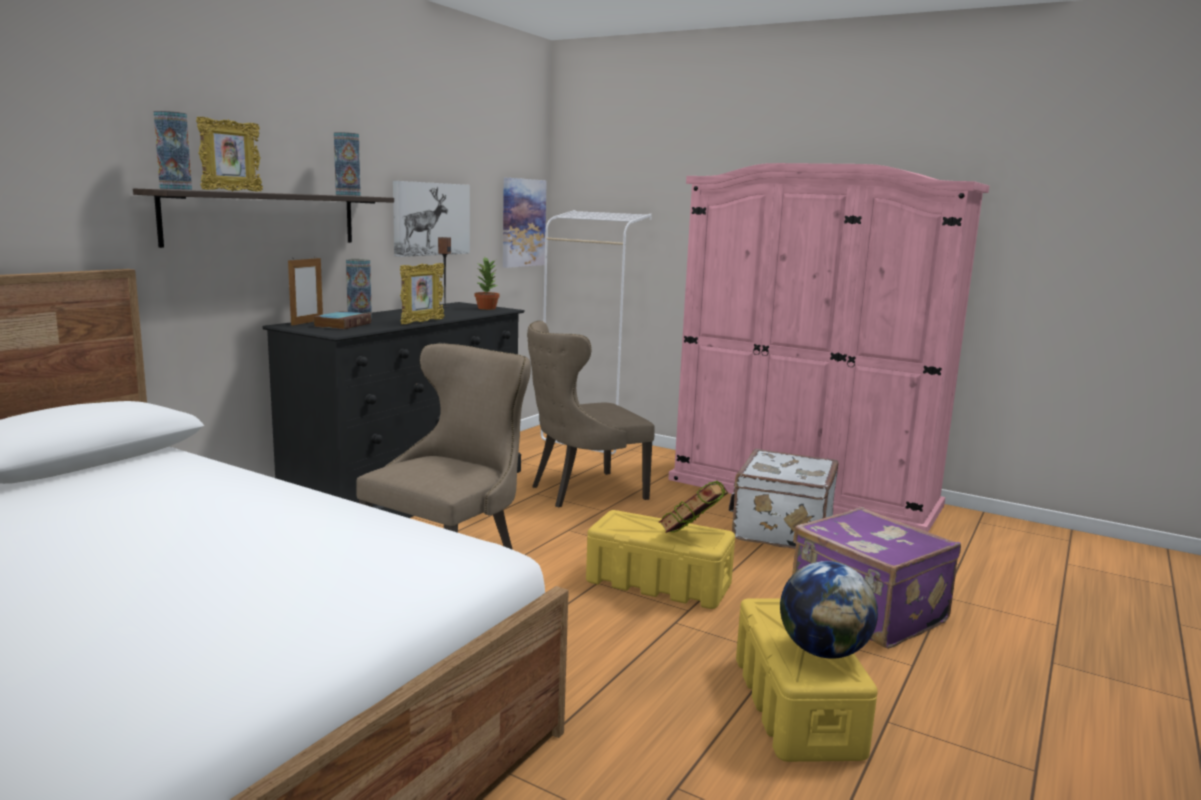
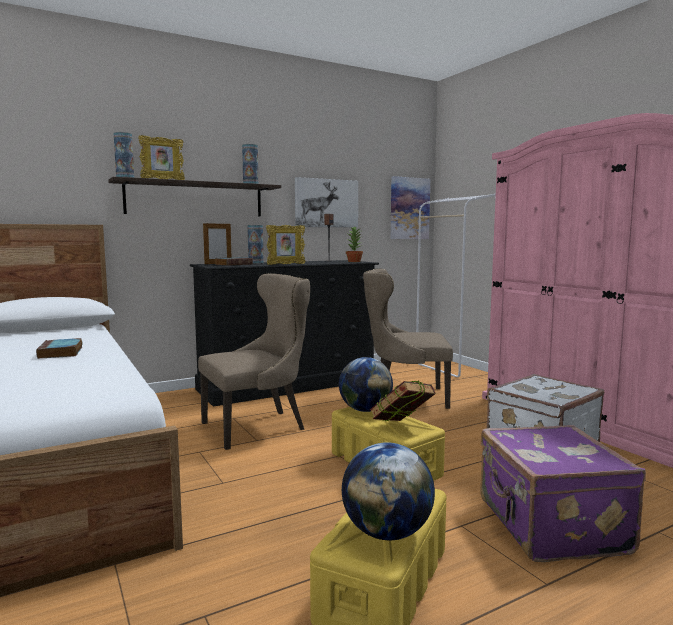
camera: 30 degrees right, 5 degrees down
(247, 508) = (61, 352): none -> book
(624, 521) = (365, 410): none -> globe

